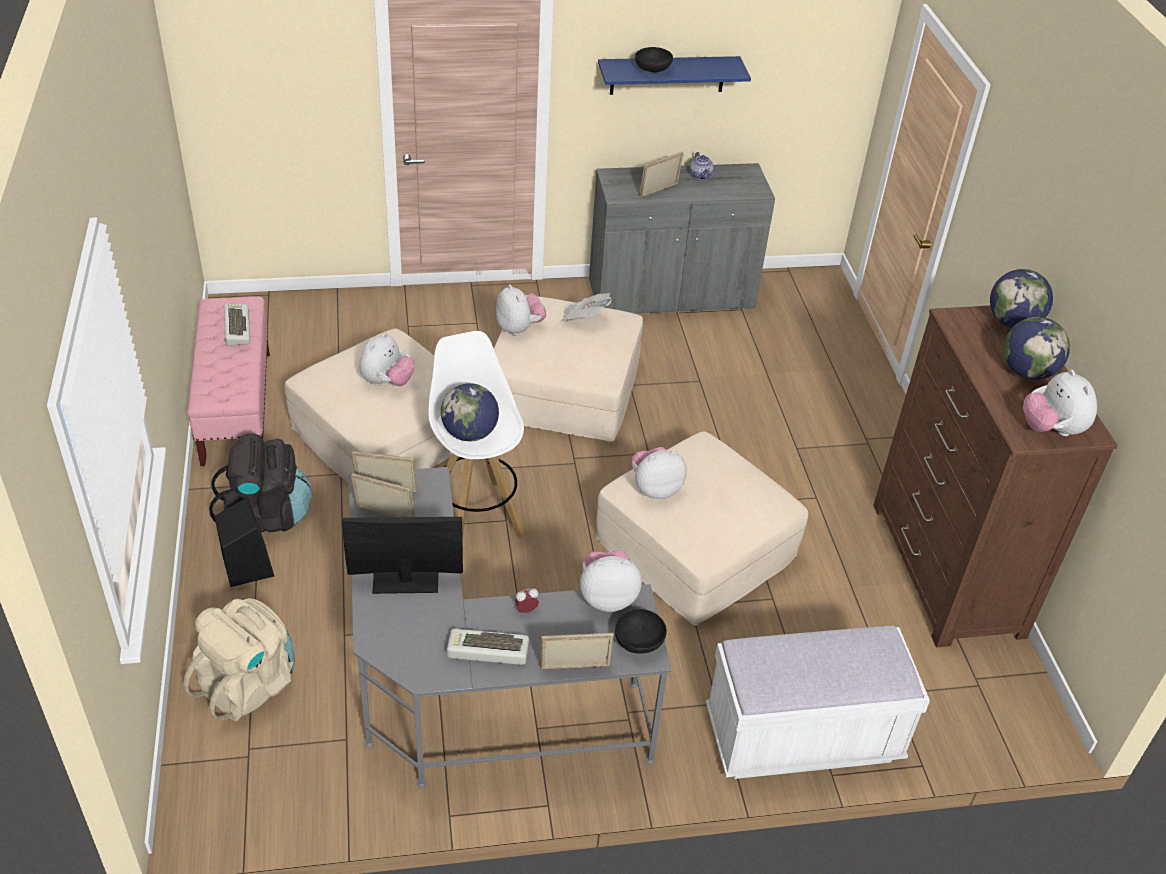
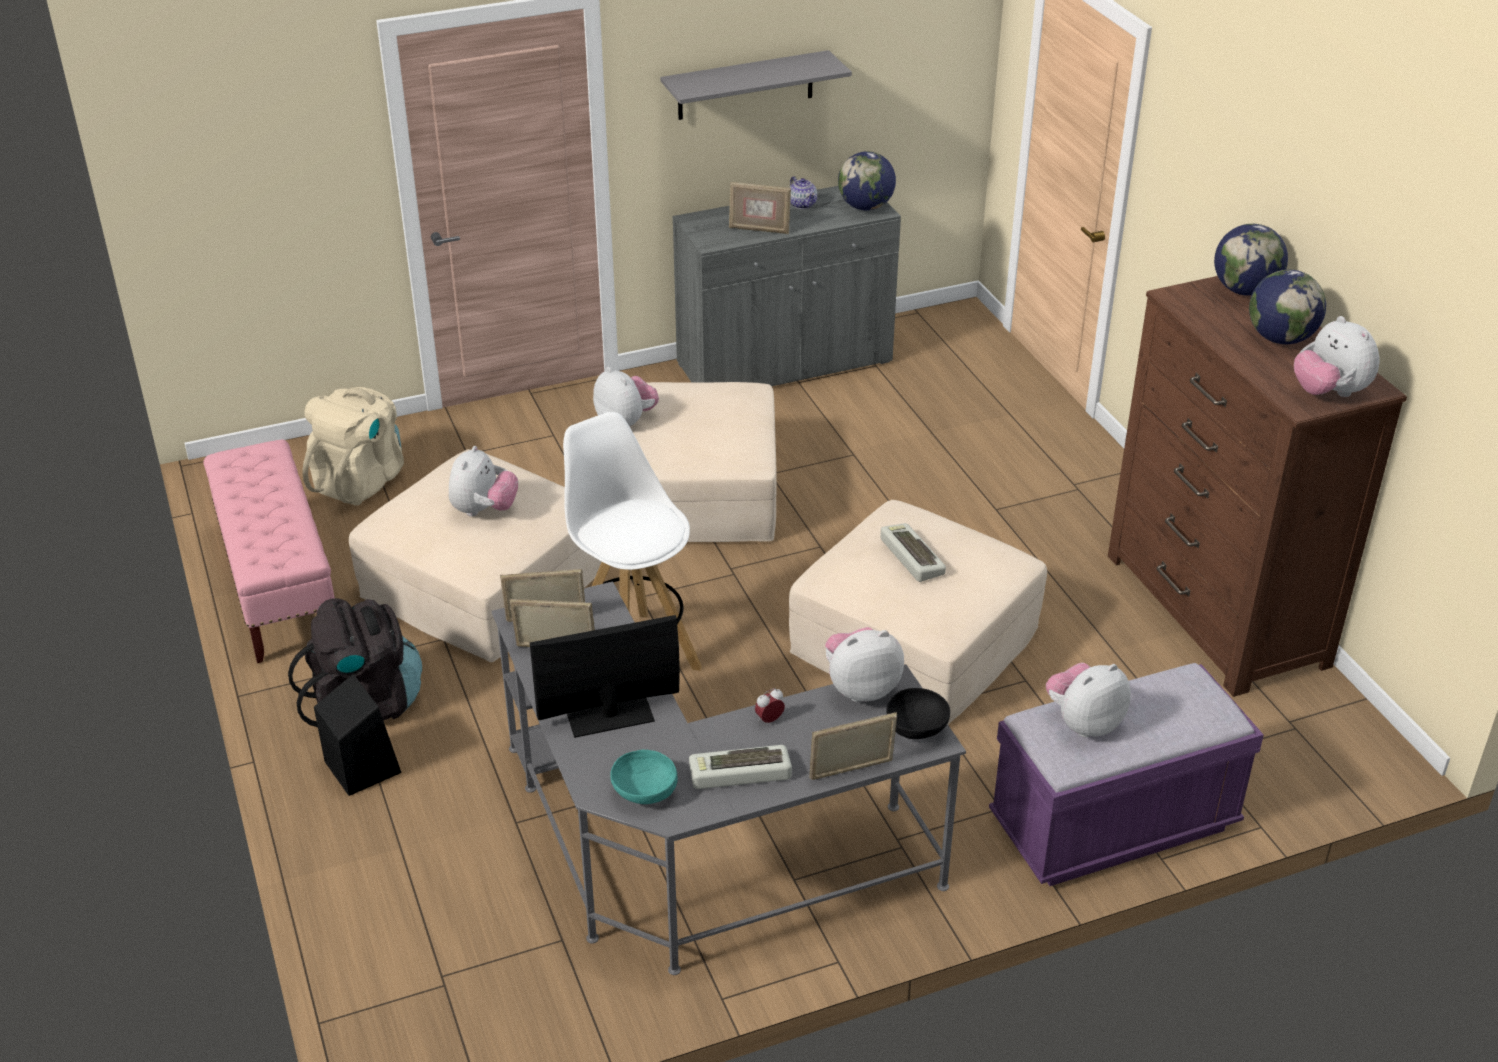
camera: 10 degrees left, 5 degrees down
(236, 327) = (266, 480): keyboard -> keyboard (910, 557)
(249, 684) = (414, 903): beige backpack -> beige backpack (360, 480)
(408, 651) = (644, 792): none -> turquoise bowl
(470, 433) = (625, 540): globe -> globe (865, 207)
(584, 317) = (703, 396): newspaper -> none
(653, 70) = (731, 79): black bowl -> none
(655, 488) = (858, 571): plush toy -> plush toy (1083, 723)
(659, 191) = (759, 229): picture frame -> picture frame turned 120 degrees counterclockwise
(667, 75) = (745, 85): blue shelf -> grey shelf
(802, 737) = (1113, 825): white bench -> purple bench

